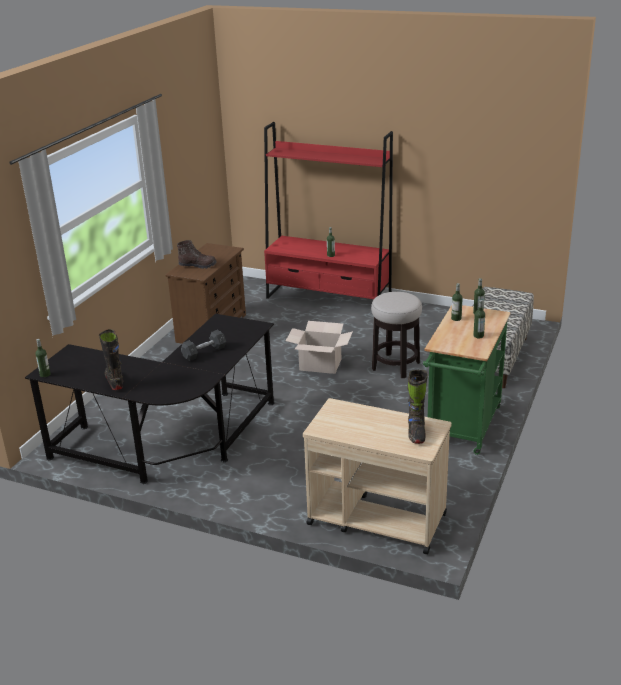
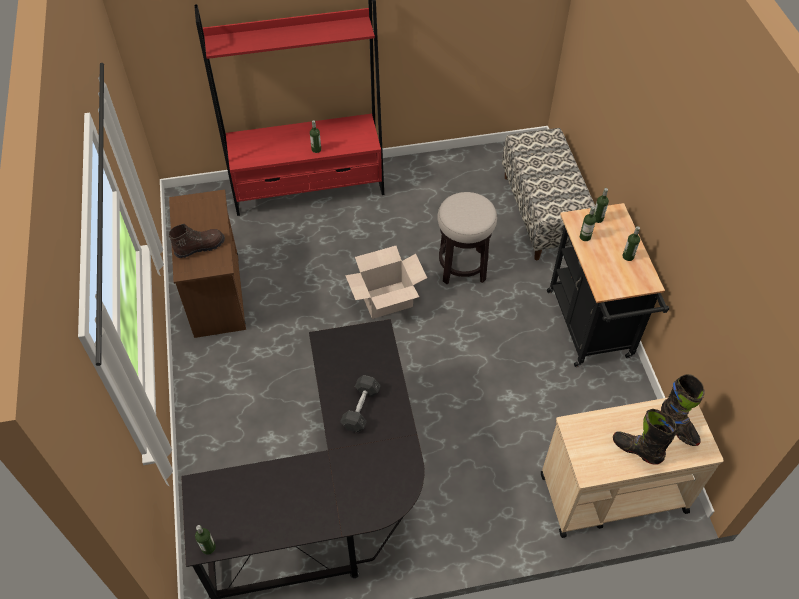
camera: 35 degrees left, 25 degrees up
(114, 381) = (306, 513): black boot -> black boot (637, 450)
(462, 429) = (591, 329): green cart -> black cart

